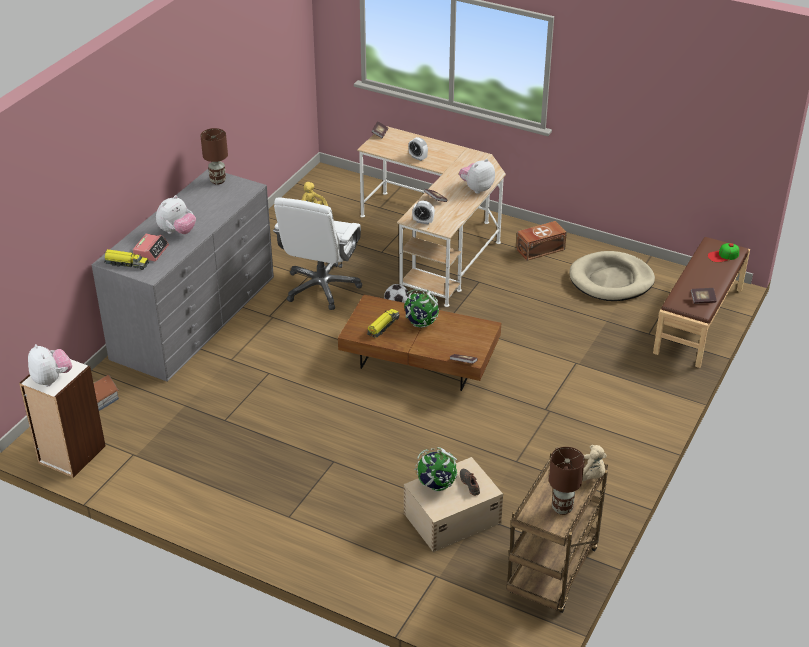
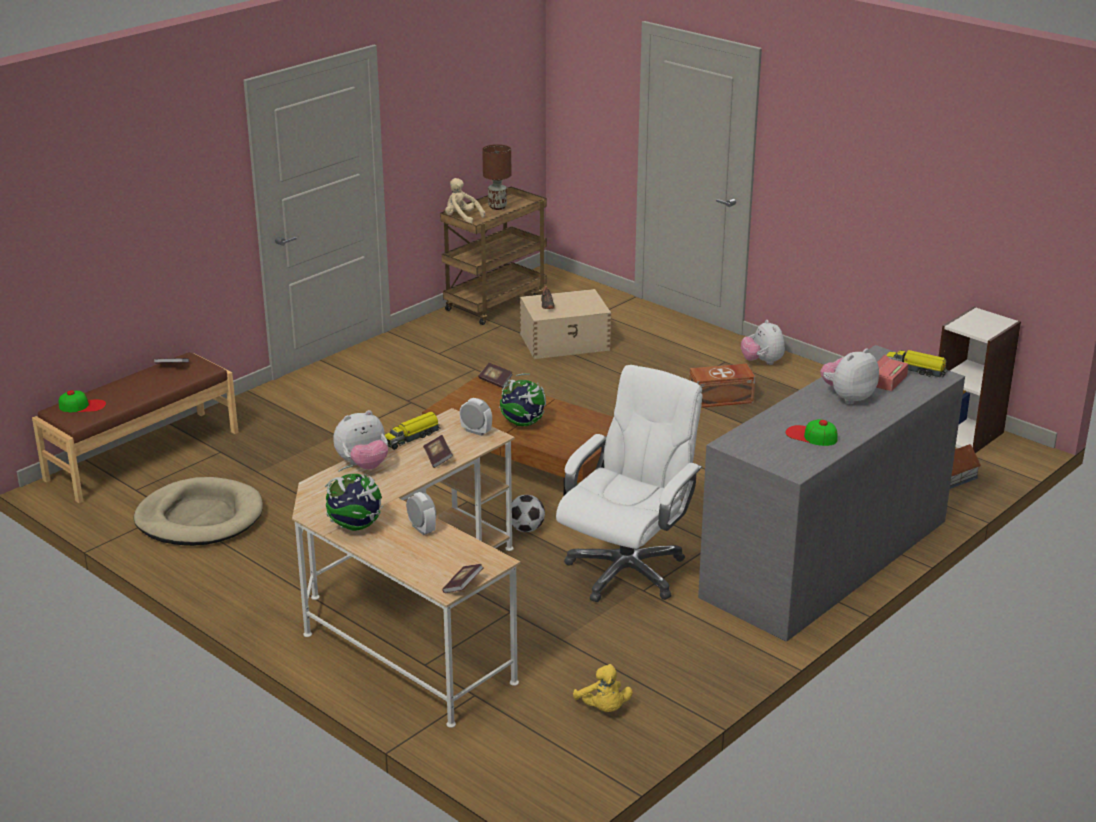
camera: 165 degrees left, 10 degrees down
(52, 379) = (983, 319): plush toy -> plush toy (762, 362)
(202, 199) = (811, 436): none -> cap
(218, 181) = (784, 459): brown table lamp -> none
(383, 326) = (573, 426): toy truck -> toy truck (411, 437)
(436, 484) = (579, 308): globe -> globe (355, 526)
(539, 249) = (260, 576): brown storage box -> brown storage box (722, 399)

